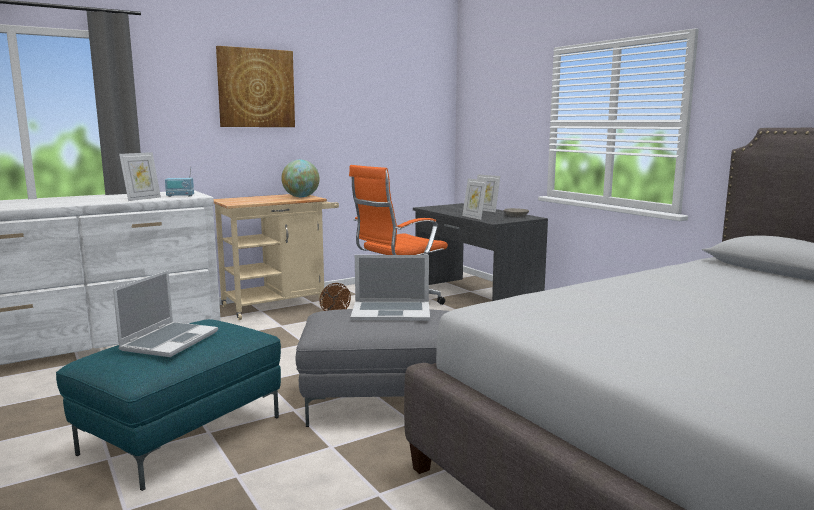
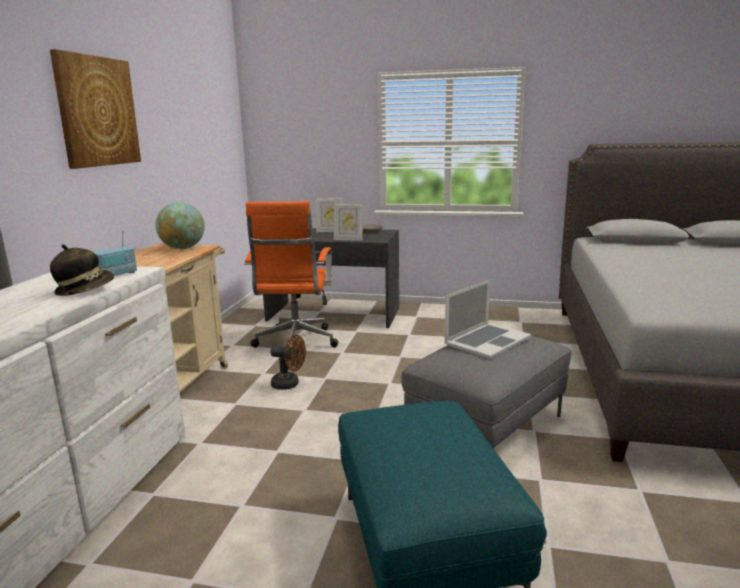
camera: 45 degrees left, 5 degrees up
(142, 199) = (85, 290): picture frame -> hat
(170, 341) = (439, 446): laptop -> none

